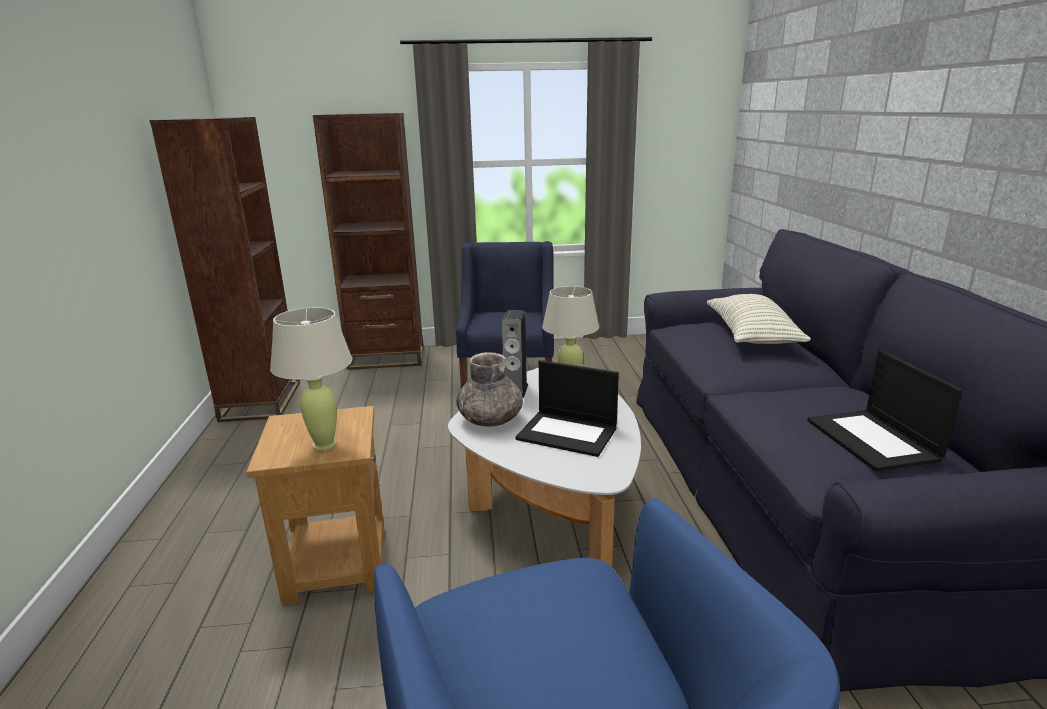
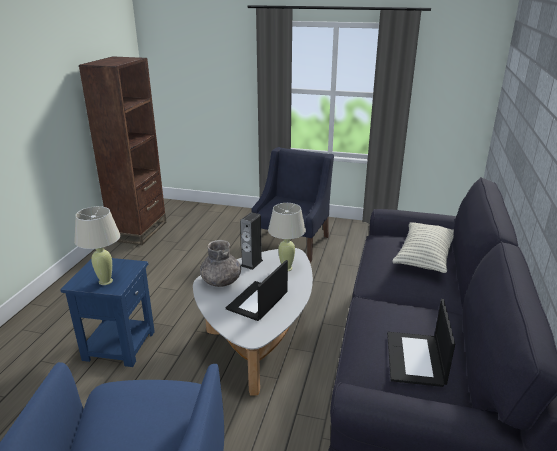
camera: 20 degrees right, 5 degrees up
(336, 564) = (119, 345): brown side table -> blue side table
(386, 358) = (225, 213): brown bookcase -> none
(568, 433) = (257, 301): laptop -> laptop turned 75 degrees clockwise

